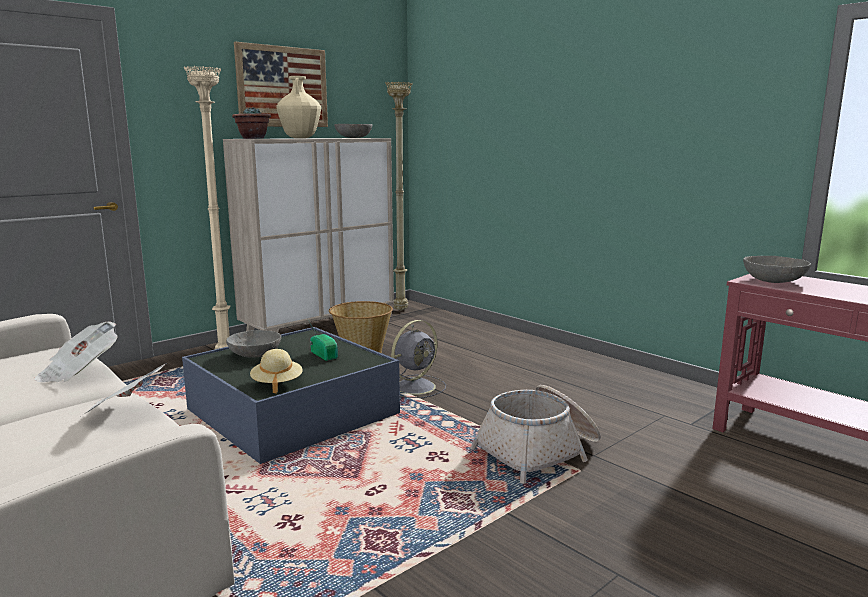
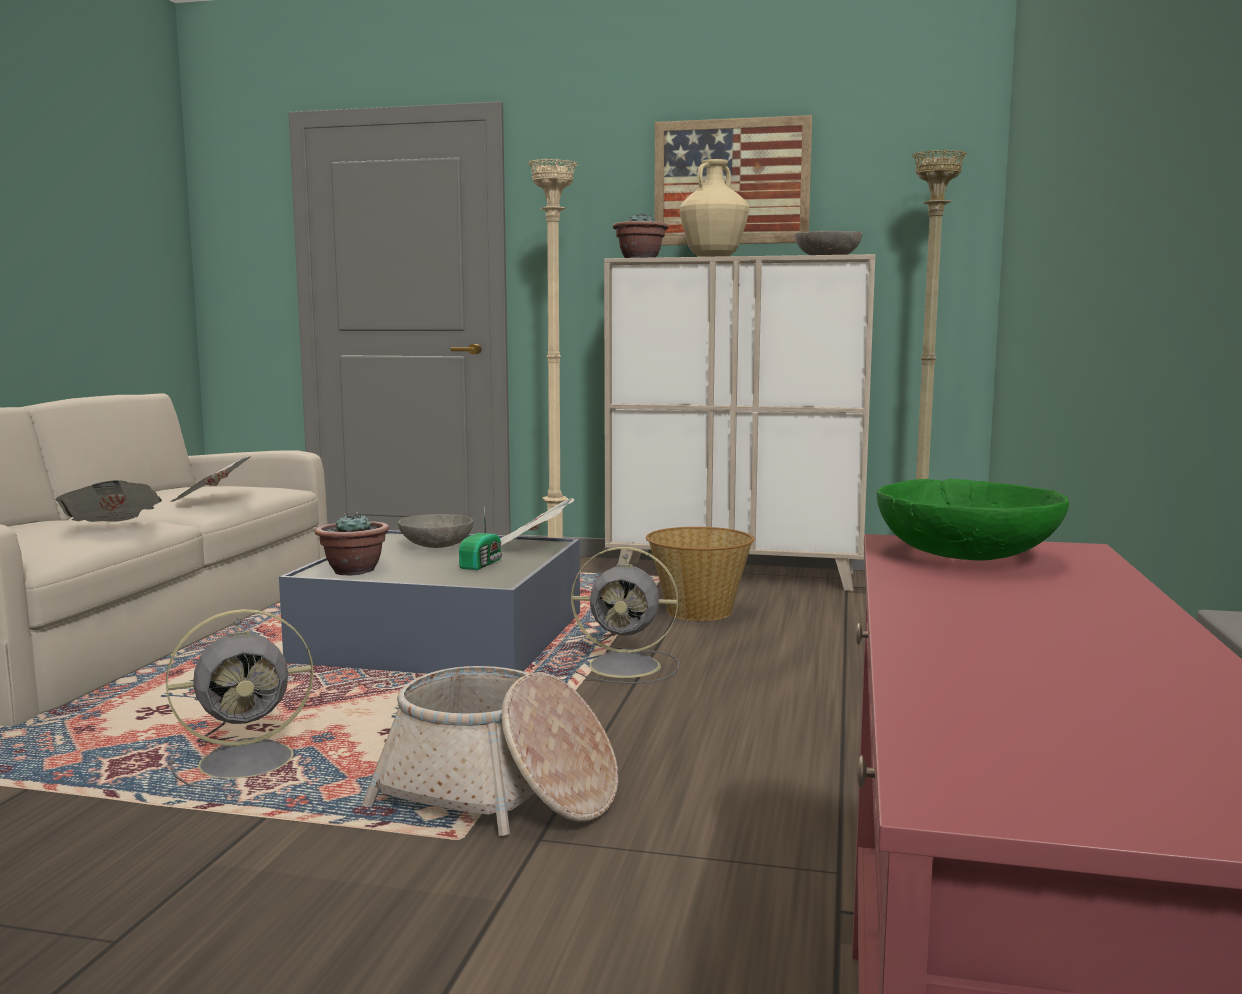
camera: 55 degrees right, 5 degrees down
(277, 383) = (353, 571): beige hat -> potted plant
(305, 338) = (530, 546): none -> newspaper
(421, 503) = (251, 760): none -> grey fan
(774, 281) = (966, 556): grey bowl -> green bowl

